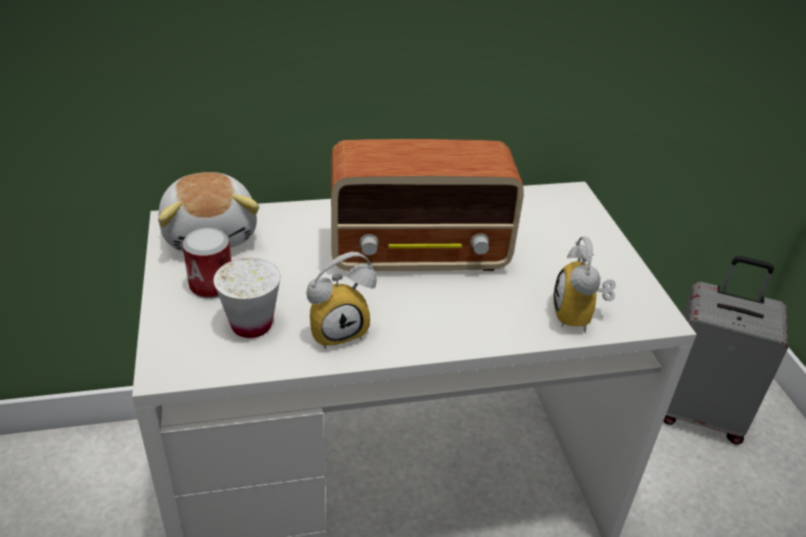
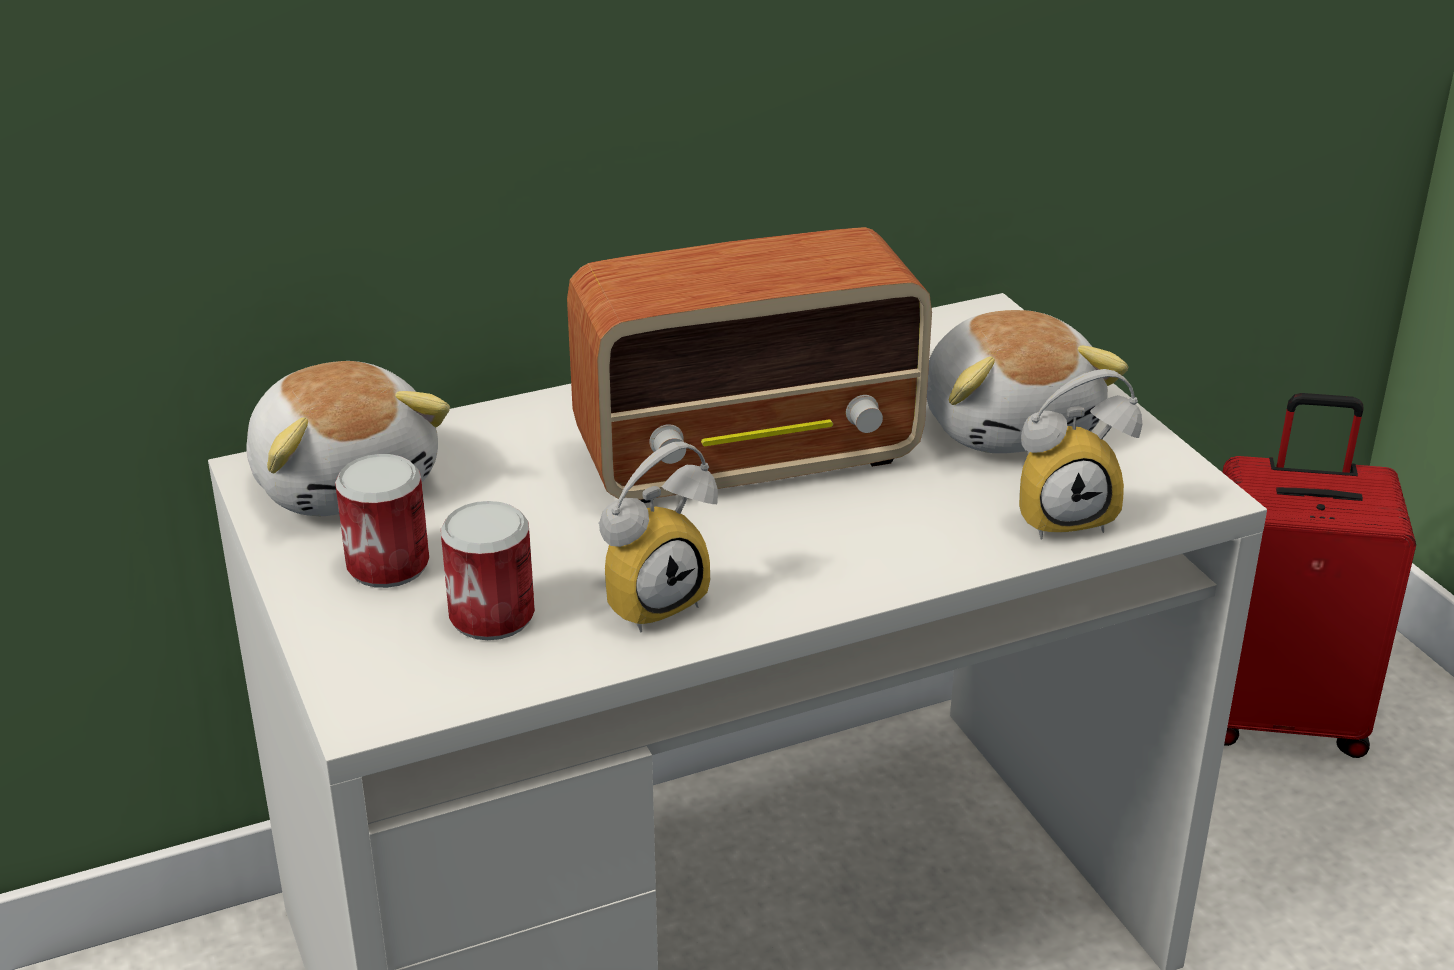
camera: 10 degrees left, 5 degrees down
(251, 325) = (492, 616): white cup -> can
(565, 258) = (1010, 424): none -> plush toy
(580, 318) = (1065, 514): alarm clock -> alarm clock turned 90 degrees counterclockwise
(698, 412) = (1276, 715): grey suitcase -> red suitcase

